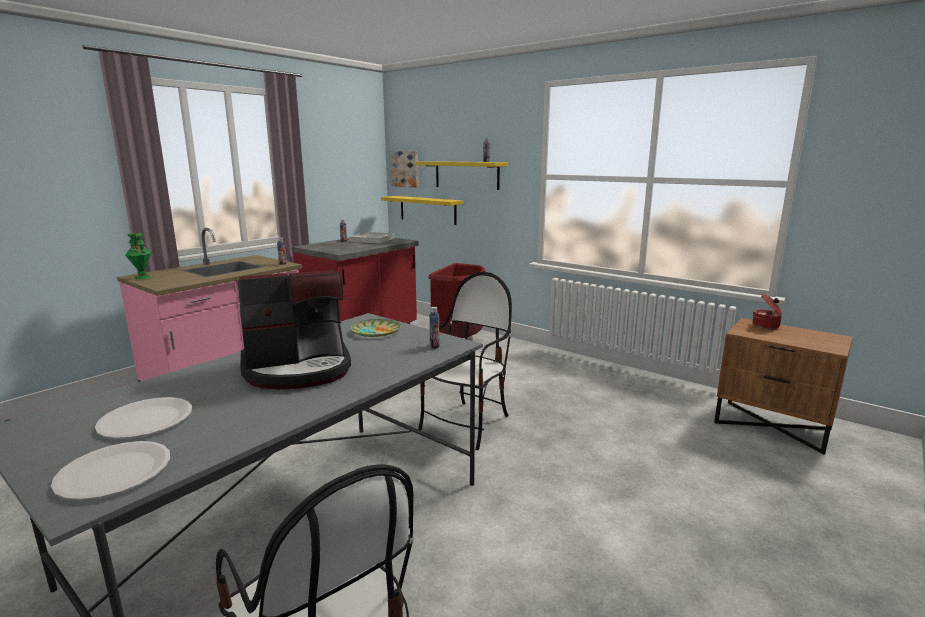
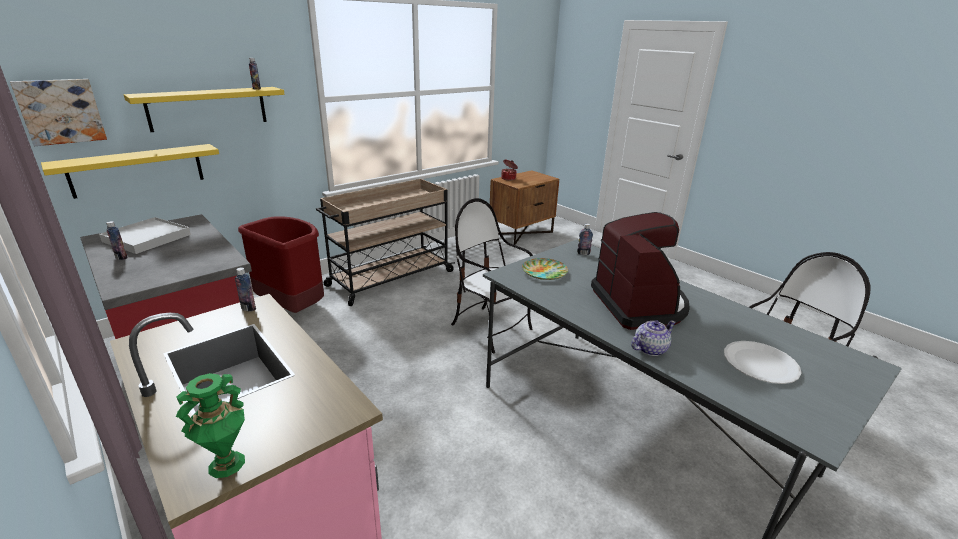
camera: 80 degrees left, 10 degrees up
(114, 472) = (832, 361): white plate -> none
(207, 369) = (649, 349): none -> teapot
(536, 364) = (389, 279): none -> beige cart

